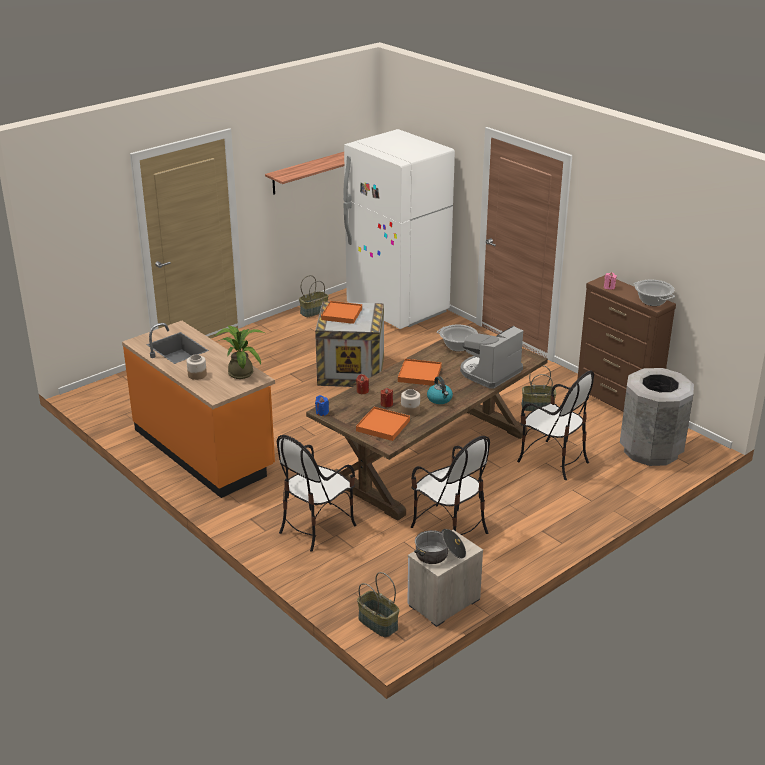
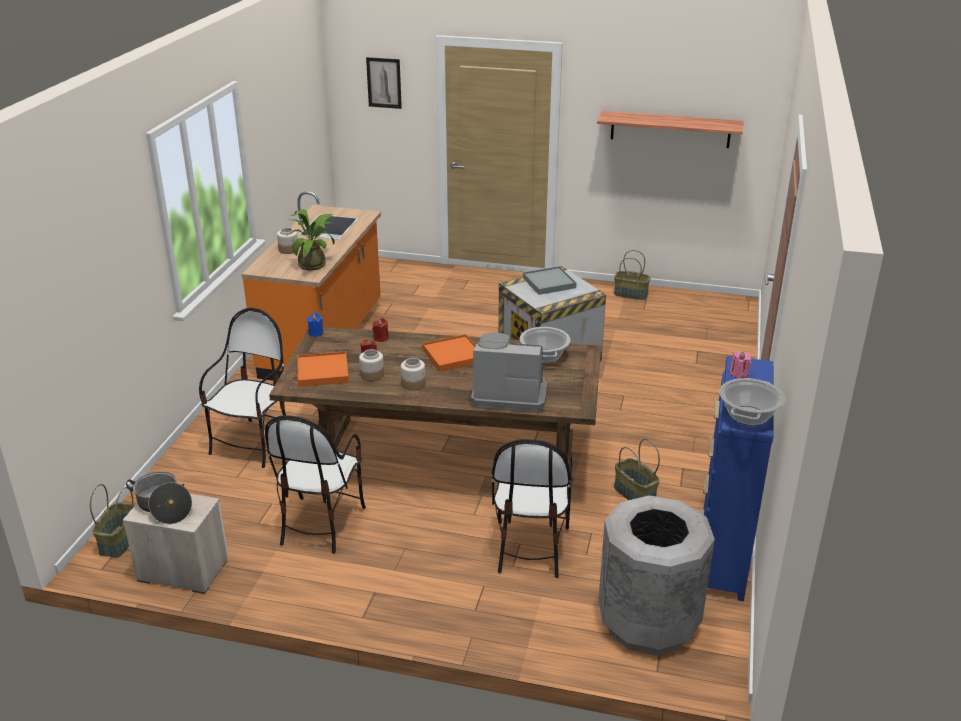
camera: 55 degrees right, 0 degrees up
(89, 212) = (384, 83): none -> picture
(316, 527) = (253, 443): chair -> chair turned 105 degrees clockwise
(342, 314) = (549, 283): orange tray -> grey tray
(397, 309) = (709, 332): white fridge -> none
(440, 399) = (413, 384): kettle -> jar
(617, 405) = (722, 554): brown dresser -> blue dresser

